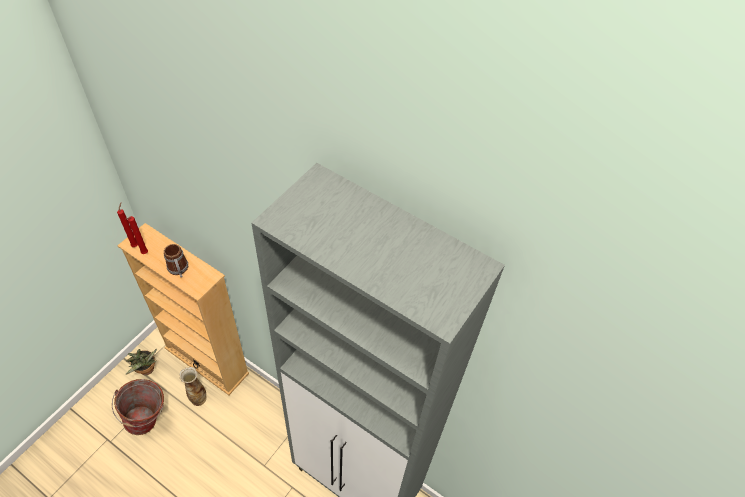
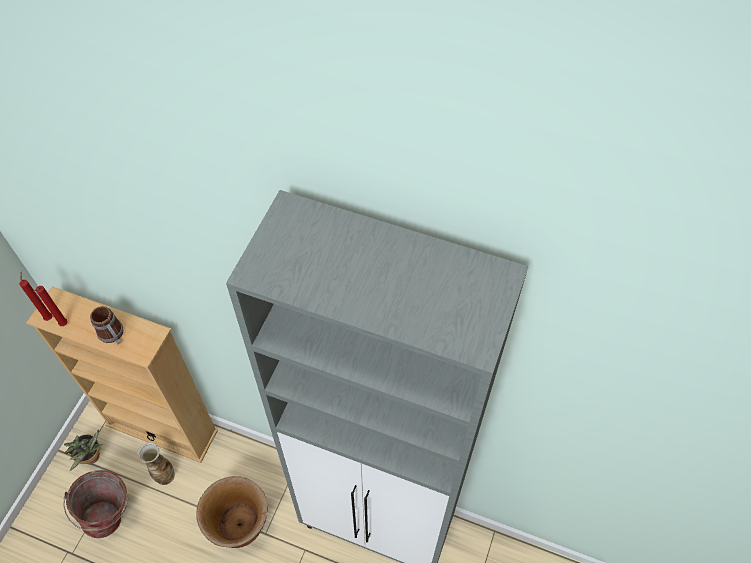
camera: 10 degrees left, 5 degrees up
(246, 453) = (240, 525): none -> brown planter

